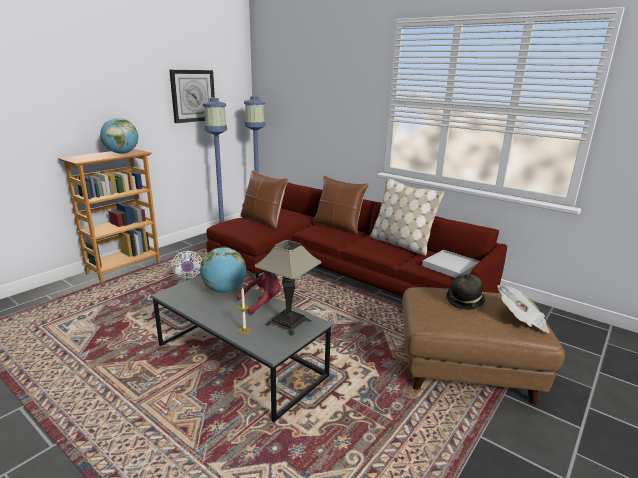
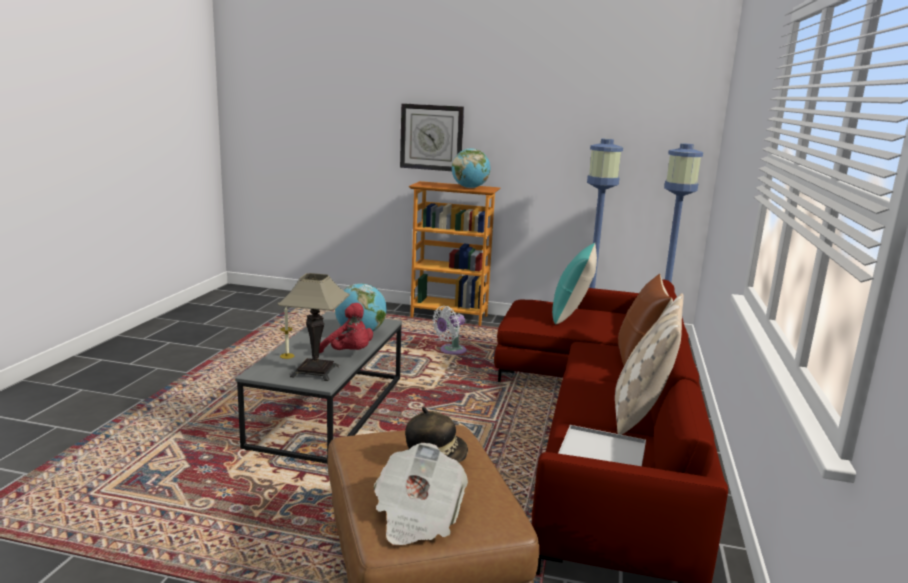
camera: 65 degrees right, 5 degrees down
(193, 96) = (603, 135): wall clock -> wall clock (431, 137)
(263, 221) = (571, 315): brown pillow -> turquoise pillow

